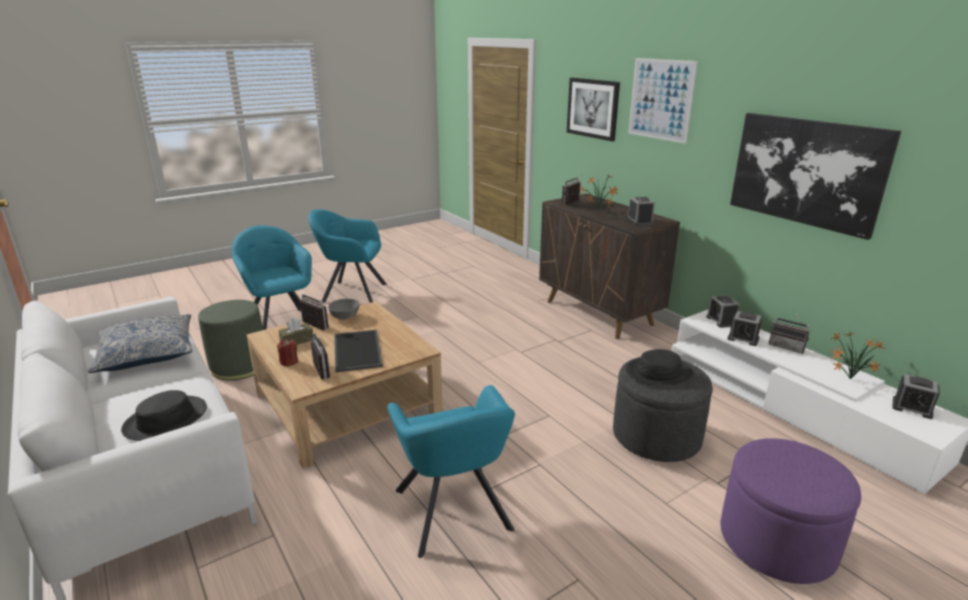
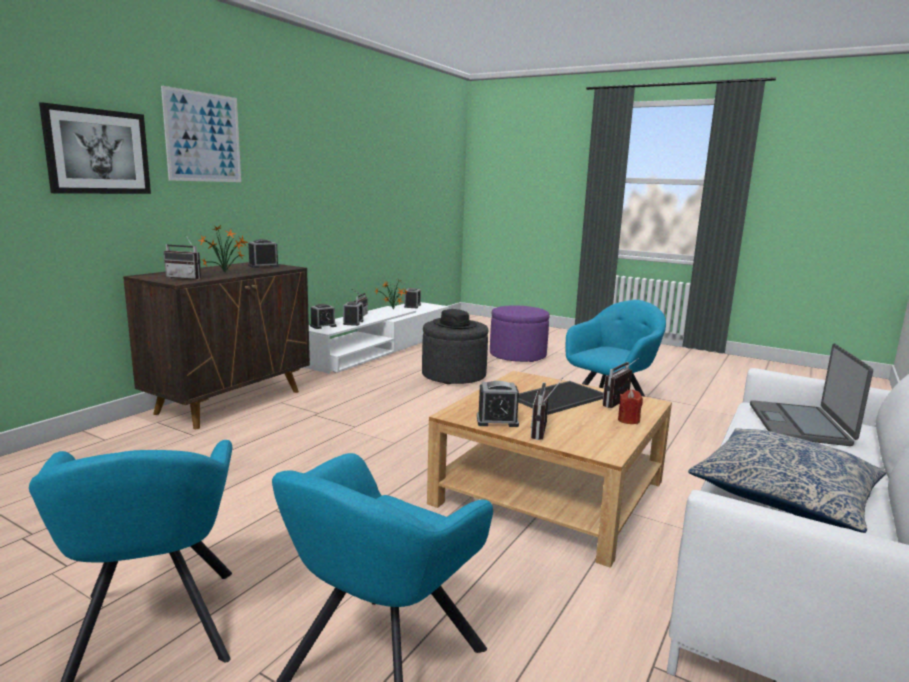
camera: 115 degrees left, 10 degrees down
(165, 419) = (800, 424): black hat -> laptop
(239, 366) = (573, 633): green ottoman -> none
(297, 340) = (586, 430): brown tissue box -> none
(345, 317) = (497, 421): grey bowl -> alarm clock
(806, 172) = (328, 189): picture -> none

